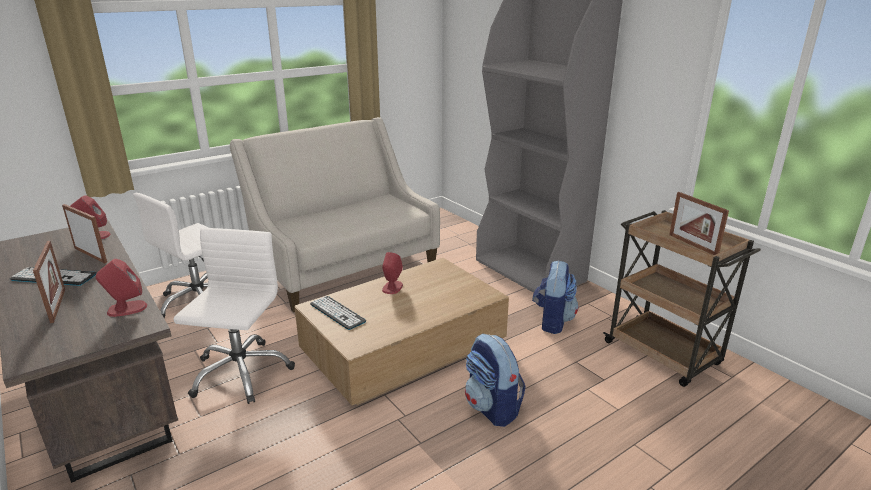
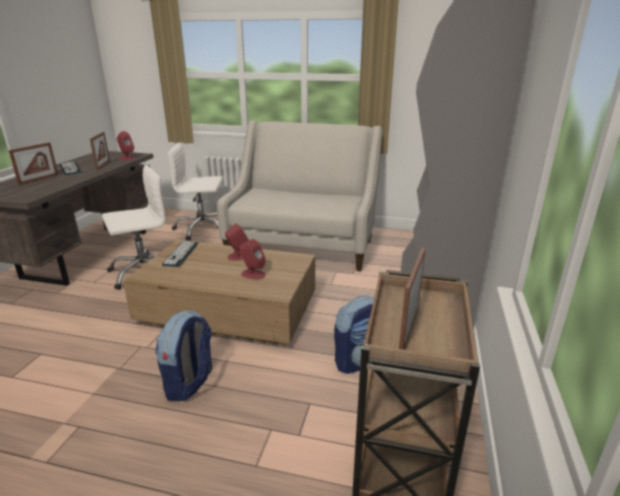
camera: 50 degrees right, 0 degrees up
(126, 309) = (44, 190): red speaker -> red speaker (253, 274)

